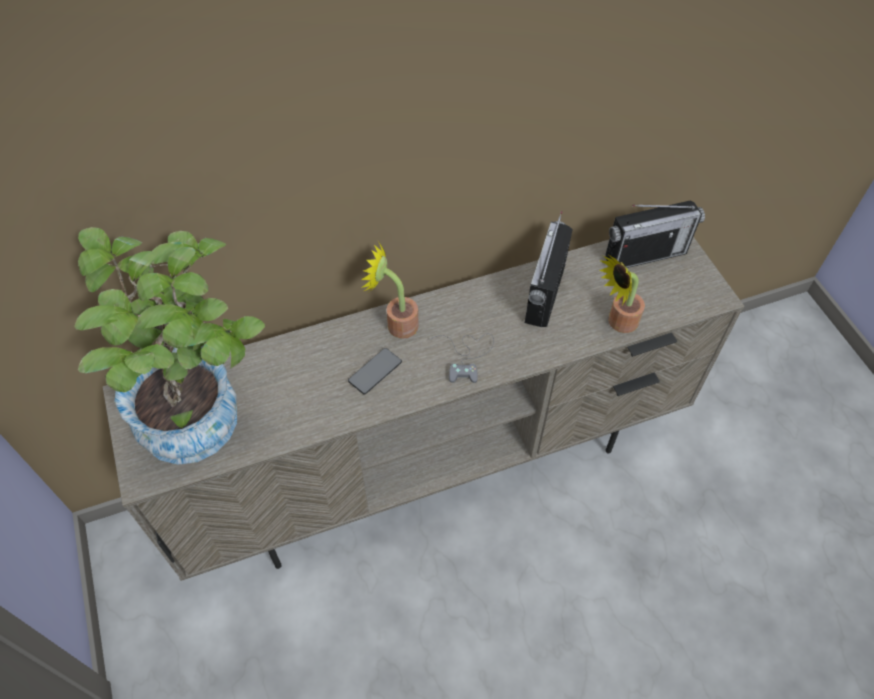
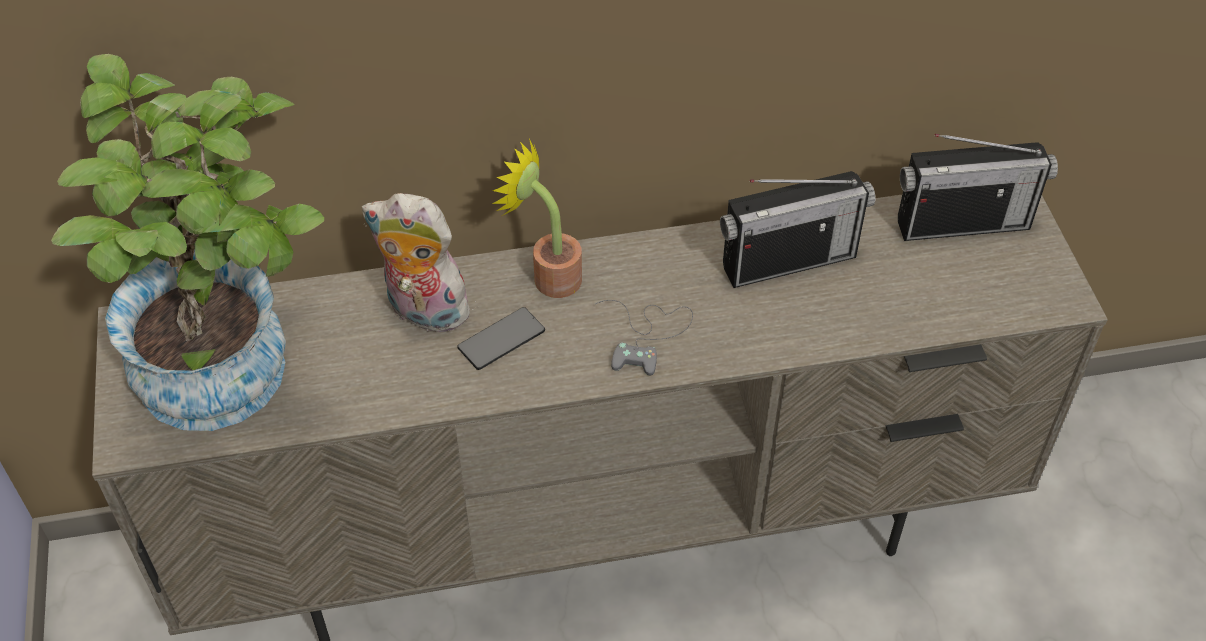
camera: 10 degrees right, 5 degrees down
(320, 360) = (423, 312): none -> plush toy
(544, 294) = (788, 261): radio -> radio turned 135 degrees counterclockwise
(617, 323) = (895, 318): potted plant -> none

